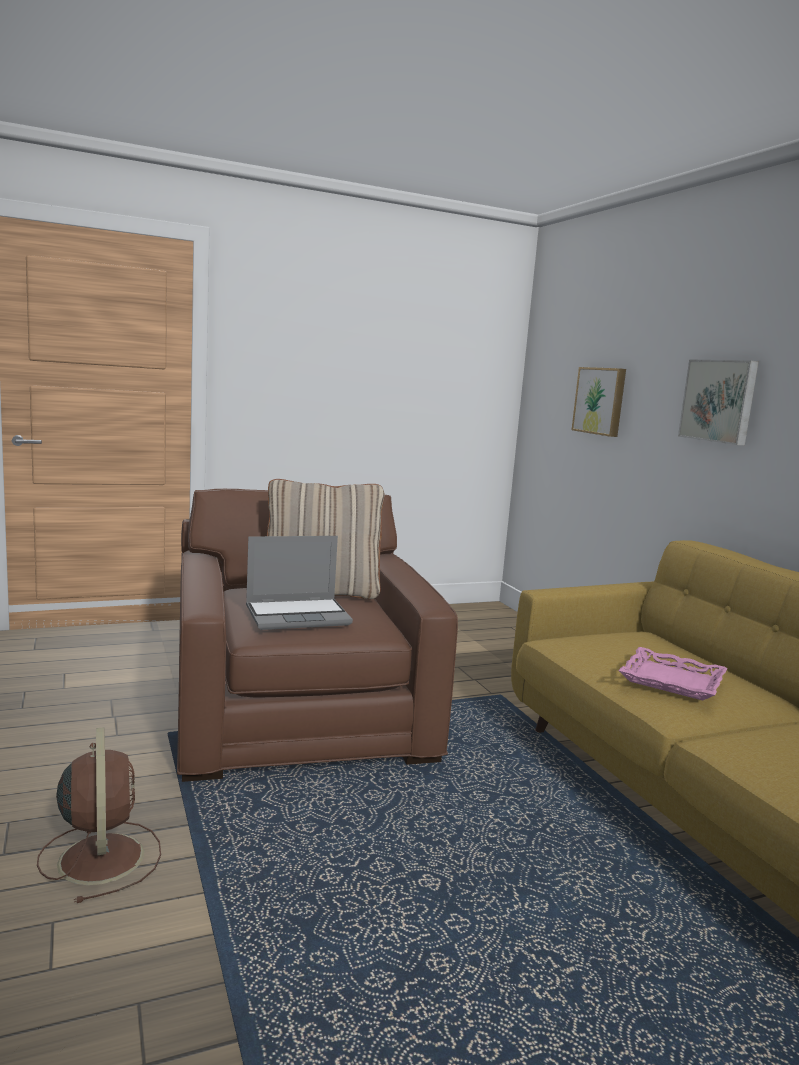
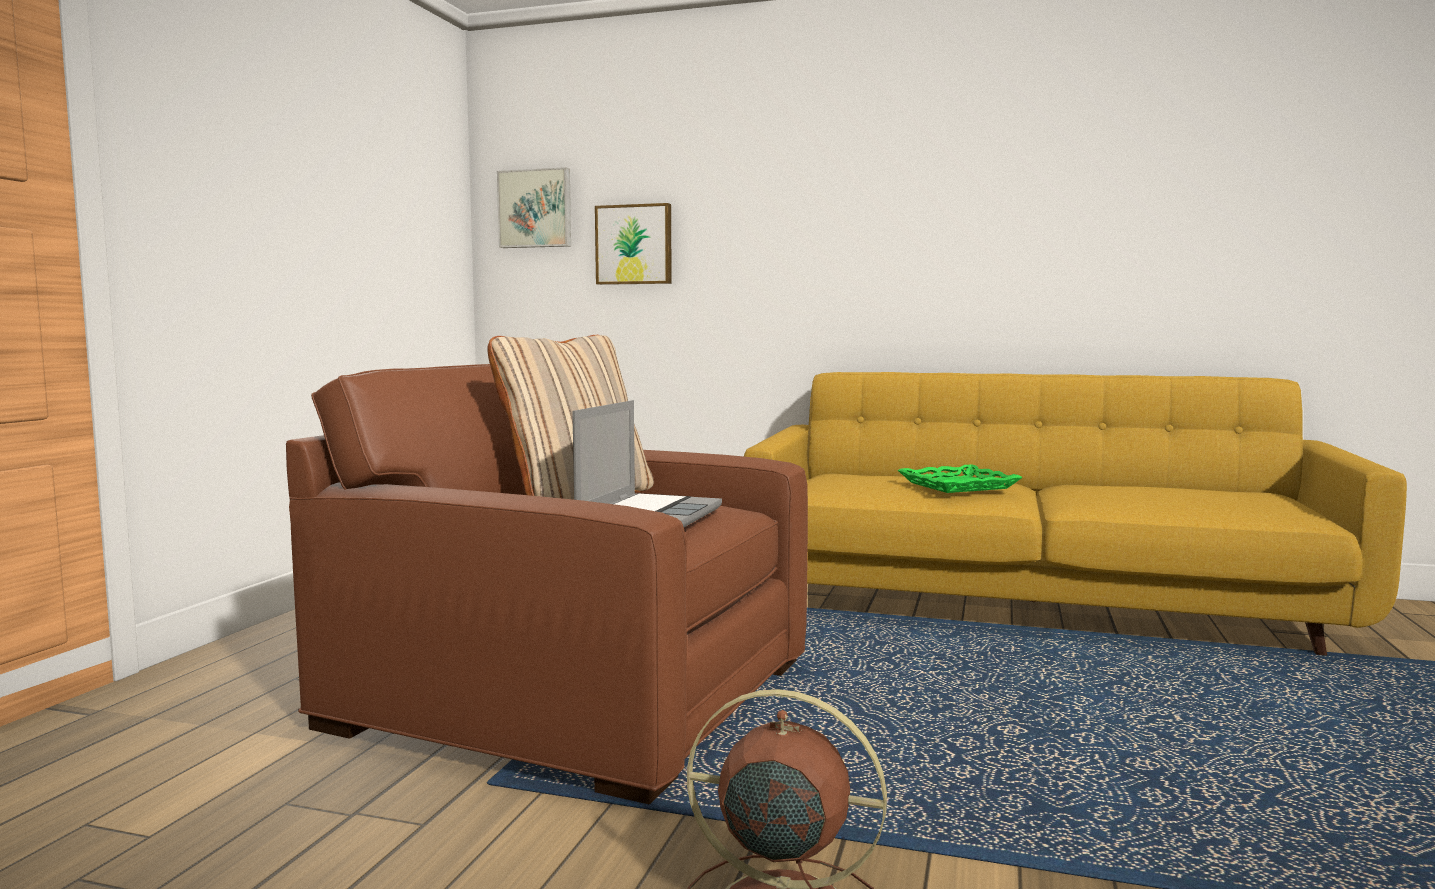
camera: 50 degrees left, 5 degrees down
(671, 681) = (958, 485): pink tray -> green tray
(719, 401) = (816, 227): picture -> picture (536, 209)

